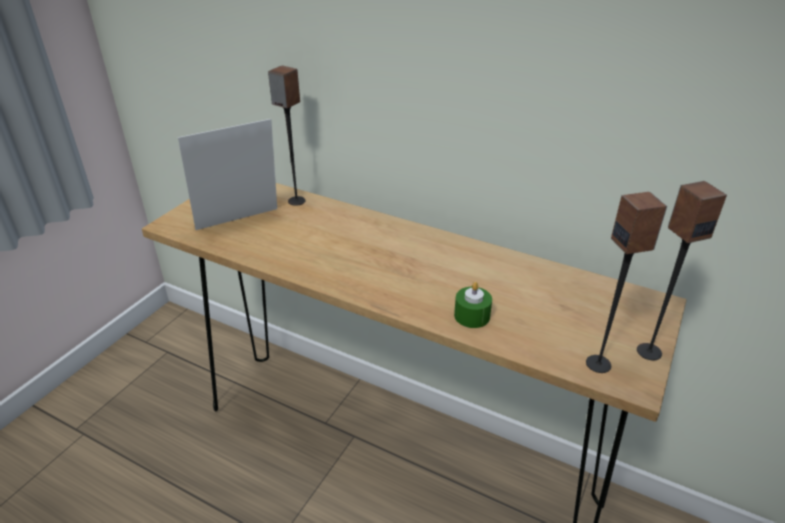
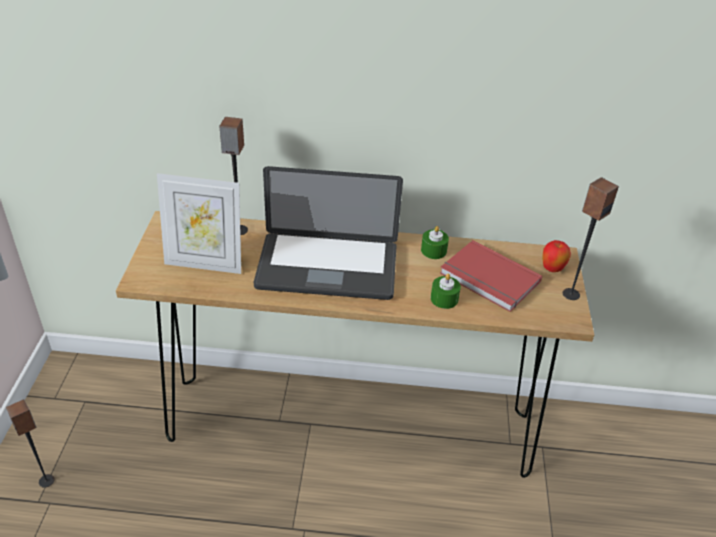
camera: 25 degrees left, 5 degrees up
(240, 223) = (205, 263): picture frame -> picture frame turned 120 degrees counterclockwise
(358, 253) = (327, 268): none -> laptop
(492, 262) = (433, 250): none -> green candle
(542, 308) = (488, 279): none -> red book
(599, 364) = (545, 312): speaker -> speaker (47, 480)
(636, 316) = (552, 269): none -> apple

